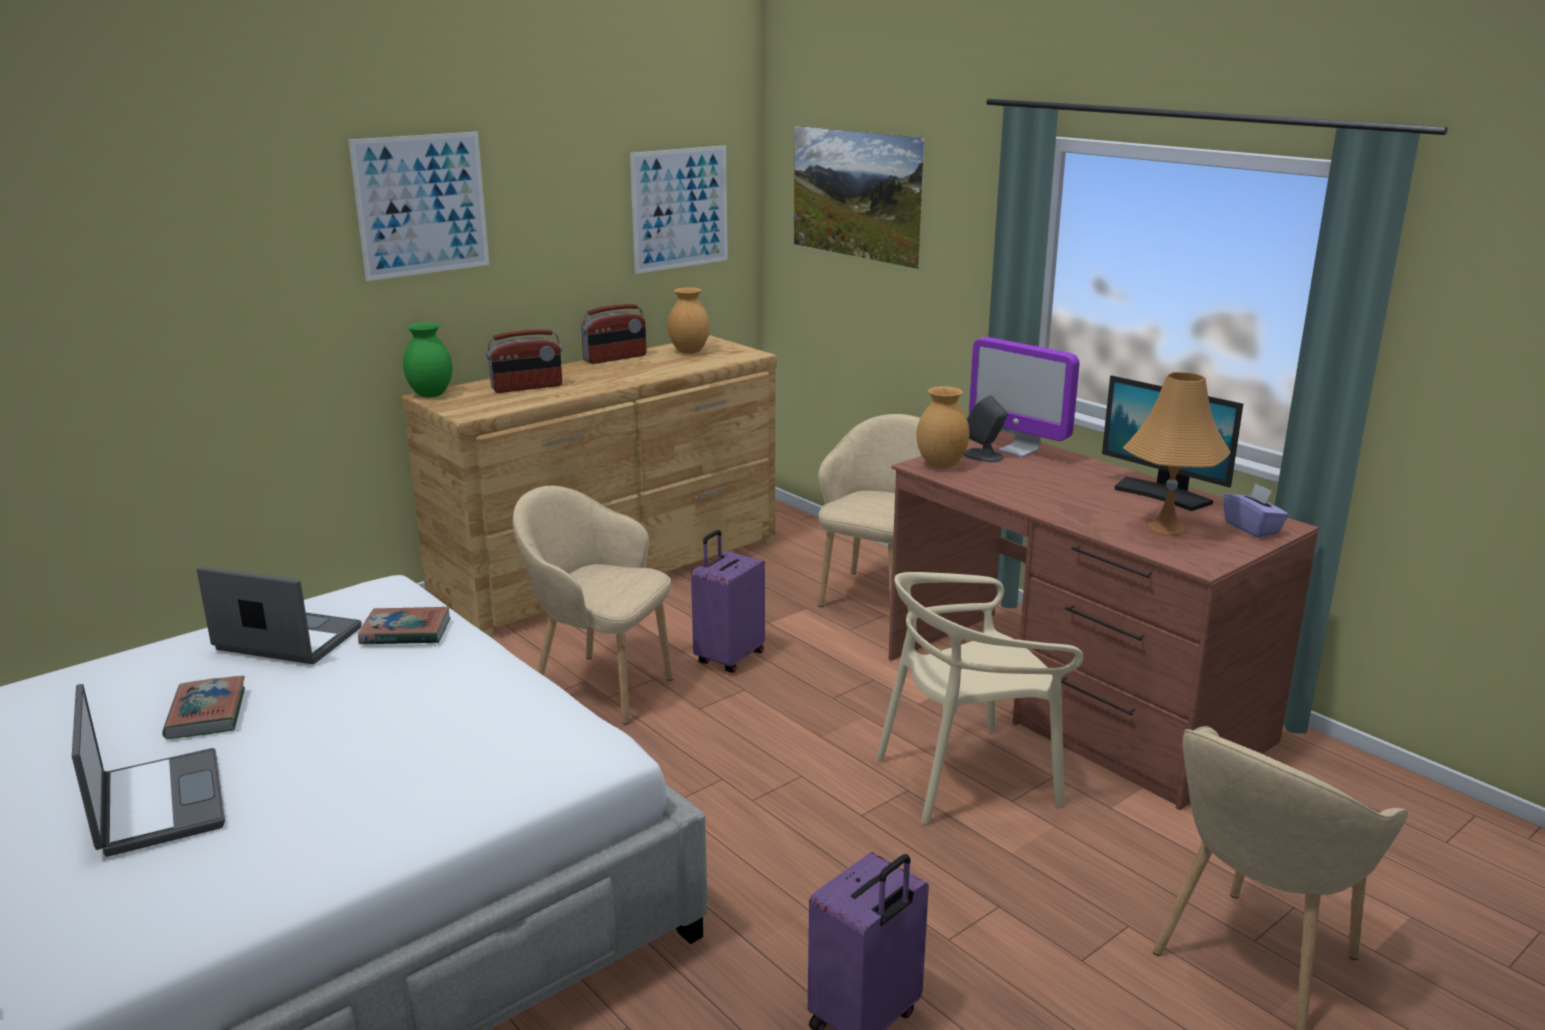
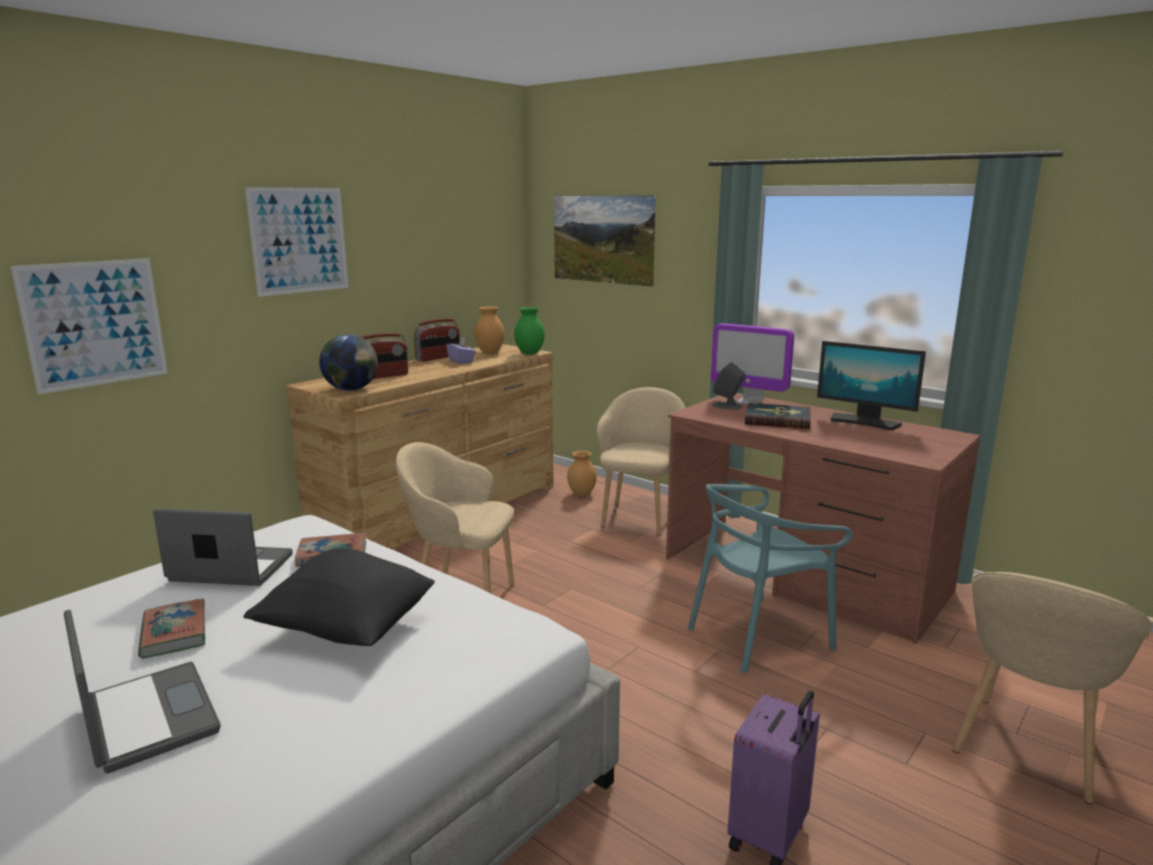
camera: 10 degrees left, 5 degrees down
(390, 726) = (347, 629): none -> black pillow
(430, 395) = (309, 384): green vase -> green vase (529, 353)
(479, 407) = (351, 389): none -> globe
(680, 208) = (477, 252): picture -> picture (94, 323)
(728, 658) = (550, 567): purple suitcase -> none
(940, 465) = (702, 413): brown vase -> brown vase (581, 494)
(966, 777) = (758, 635): beige chair -> turquoise chair
(1039, 483) = (777, 420): none -> book
(1166, 528) = (883, 441): orange table lamp -> none
(1252, 528) = (939, 438): purple tissue box -> purple tissue box (461, 361)

